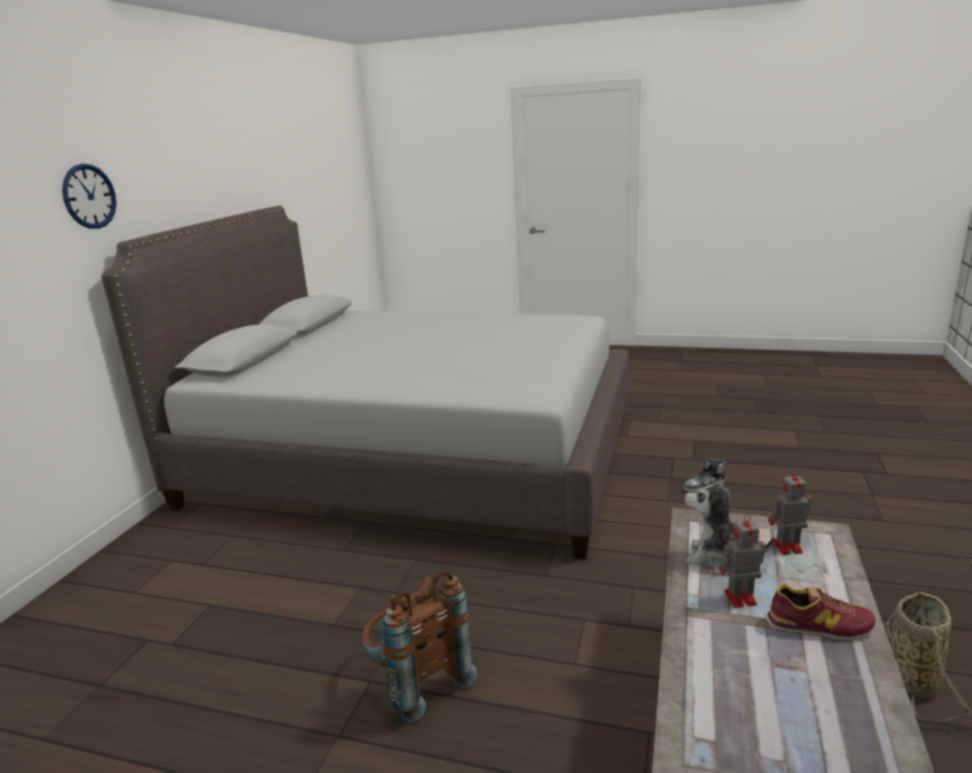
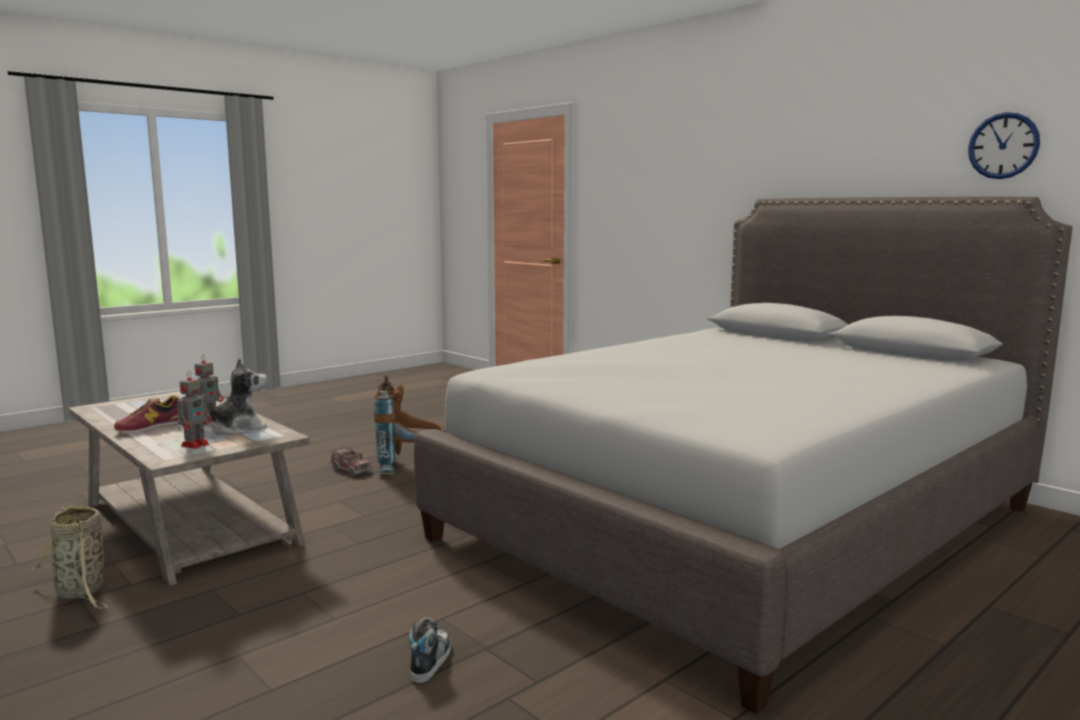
camera: 120 degrees right, 10 degrees down
(89, 196) = (765, 160): wall clock -> wall clock (1003, 146)
(473, 731) = (350, 469): none -> toy truck

